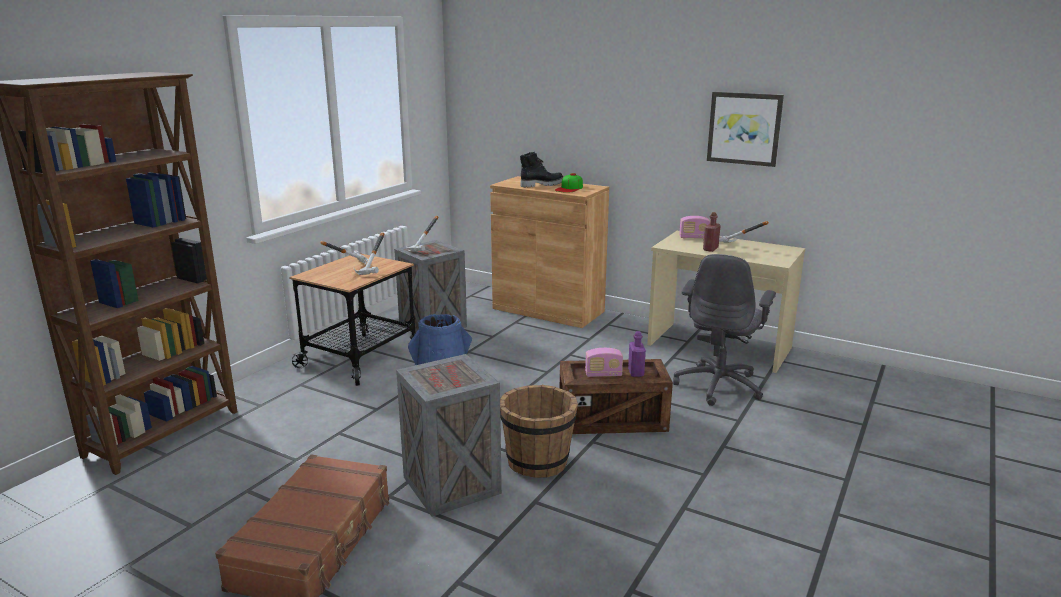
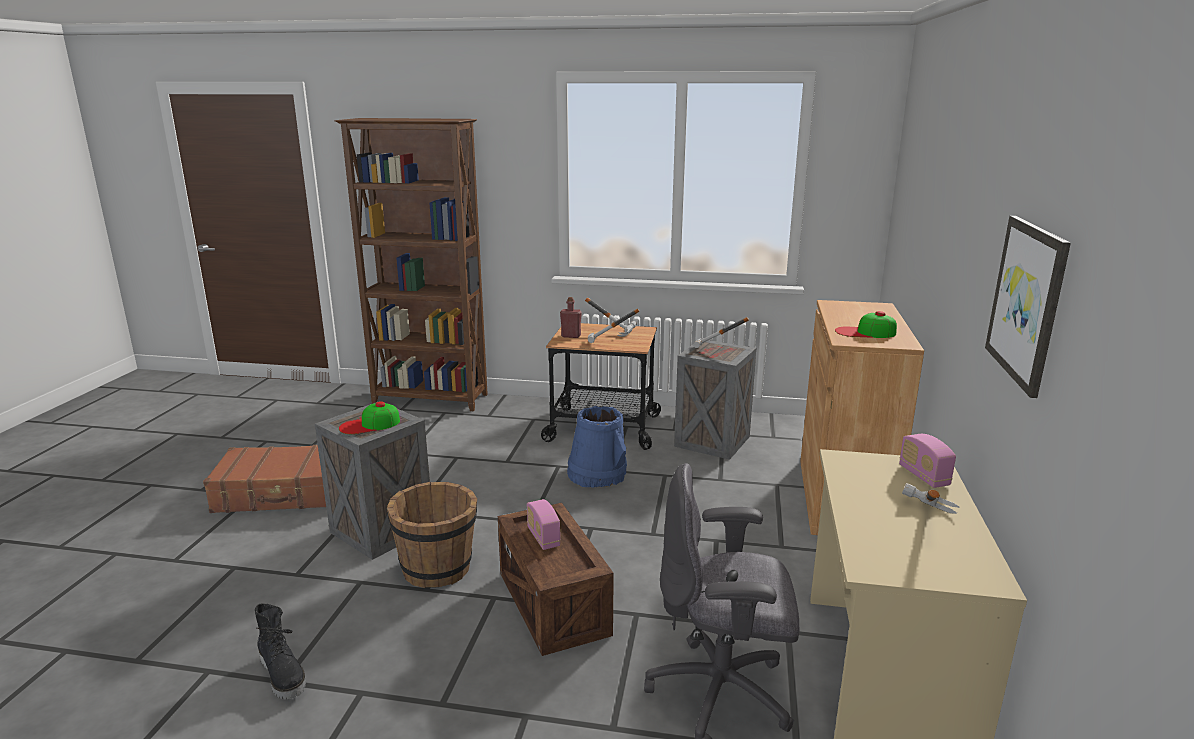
camera: 70 degrees right, 0 degrees up
(456, 376) = (369, 425): none -> cap
(541, 185) = (859, 318): black boot -> black boot (284, 675)
(636, 372) = (562, 560): purple bottle -> none
(710, 249) = (871, 495): red bottle -> red bottle (571, 336)

